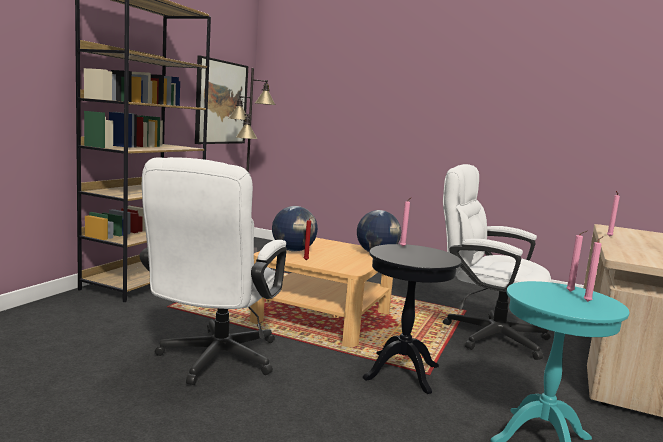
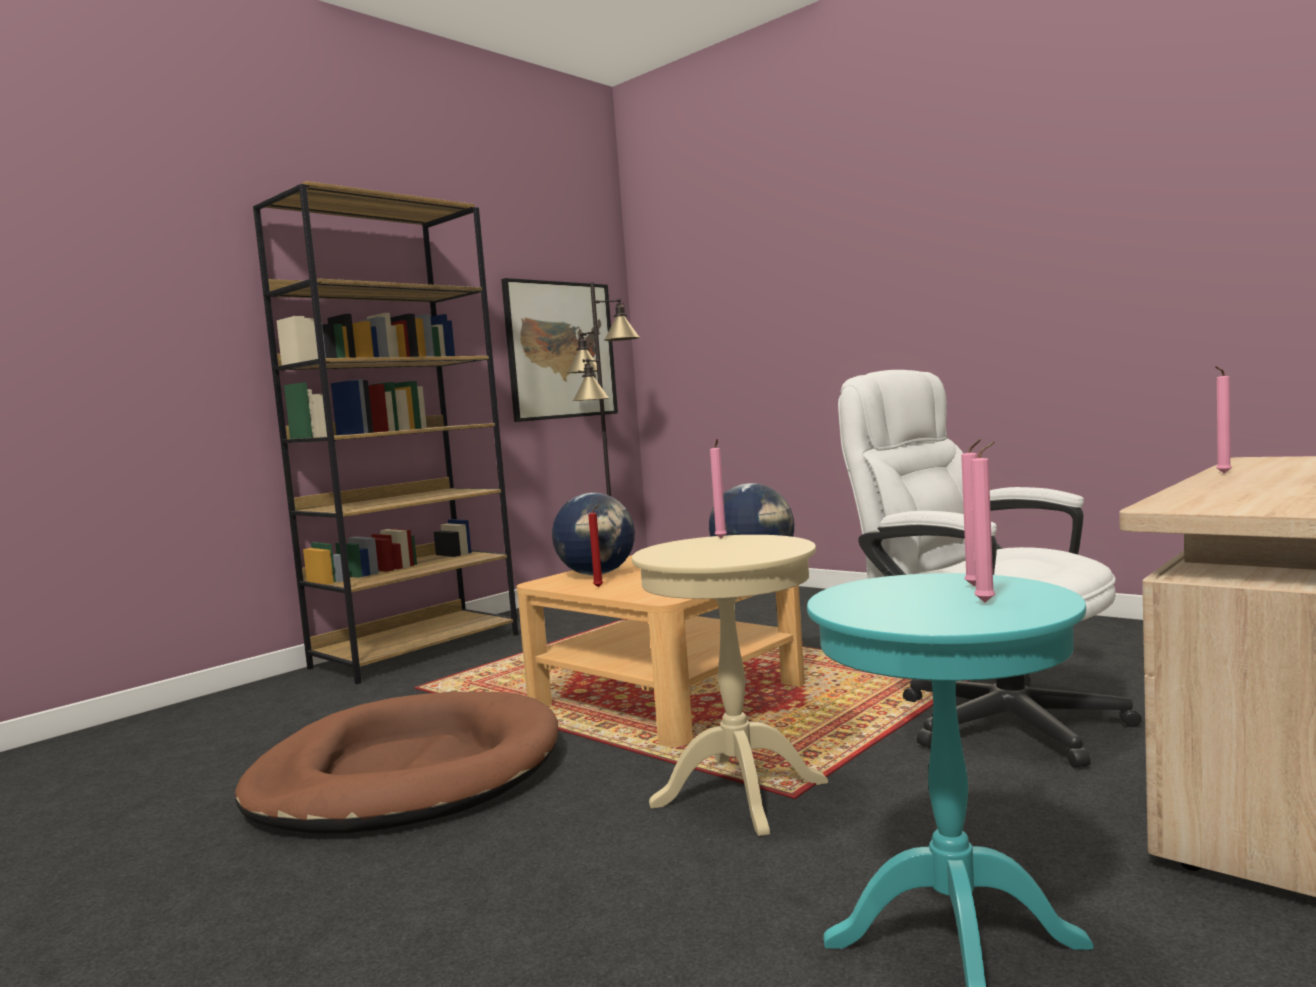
camera: 20 degrees right, 5 degrees down
(213, 361) = (407, 774): white office chair -> brown dog bed
(401, 372) = (739, 793): black side table -> beige side table

